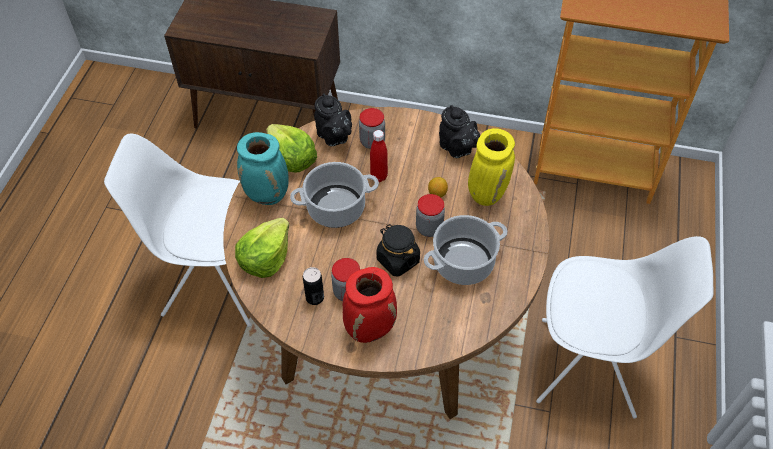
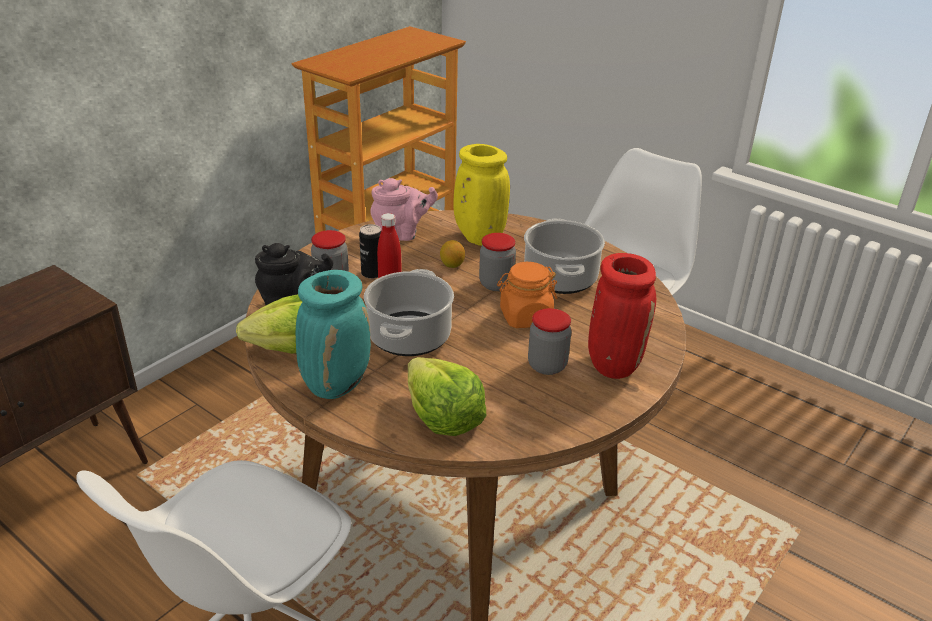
camera: 65 degrees left, 20 degrees down
(315, 297) = (538, 393): can -> can (372, 273)
(397, 260) = (525, 317): black jar -> orange jar
(457, 149) = (401, 235): black teapot -> pink teapot

